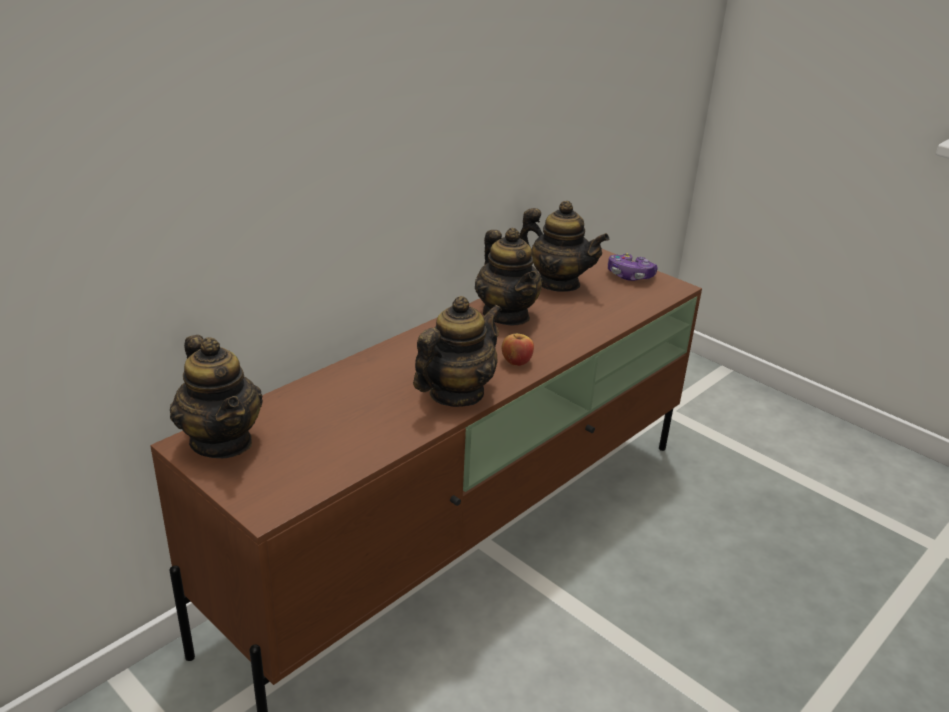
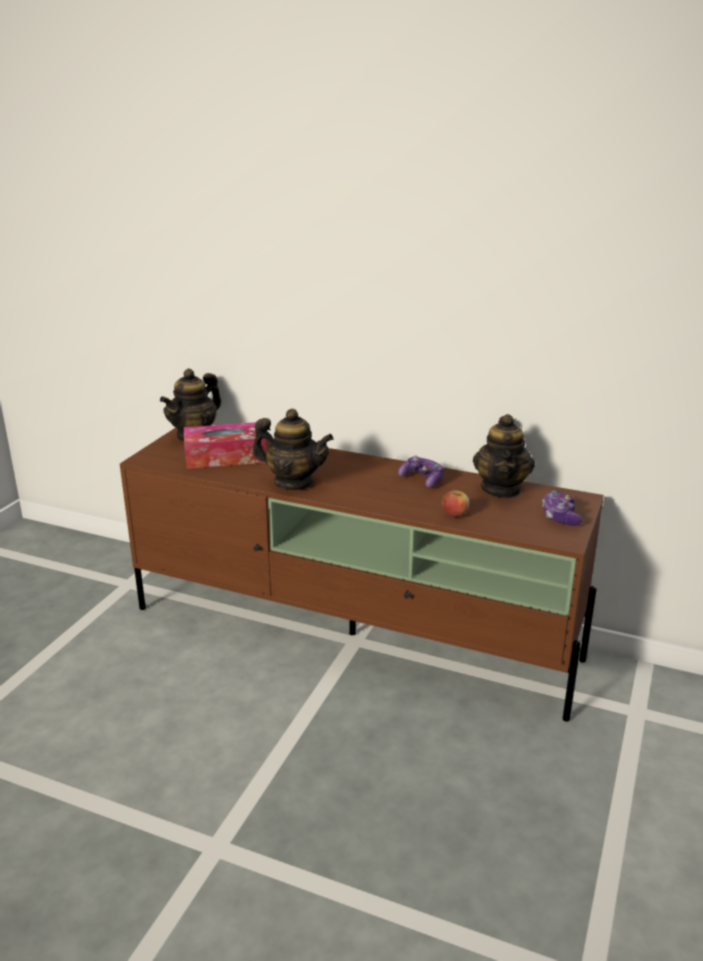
camera: 70 degrees right, 5 degrees down
(328, 429) = (225, 457): none -> tissue box
(506, 315) = (422, 479): teapot -> game controller
(516, 362) = (355, 494): apple -> apple (454, 514)

